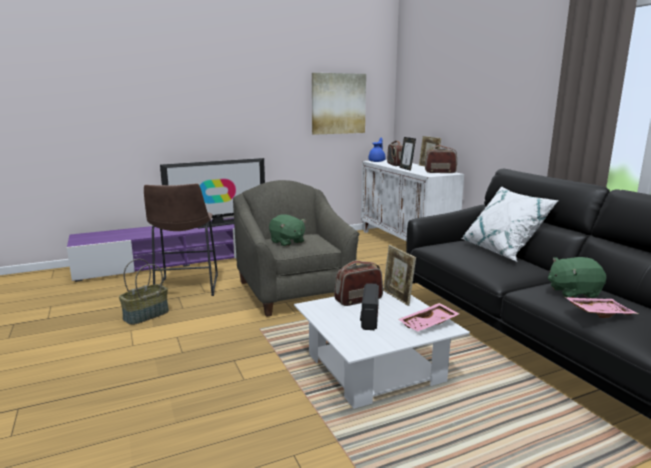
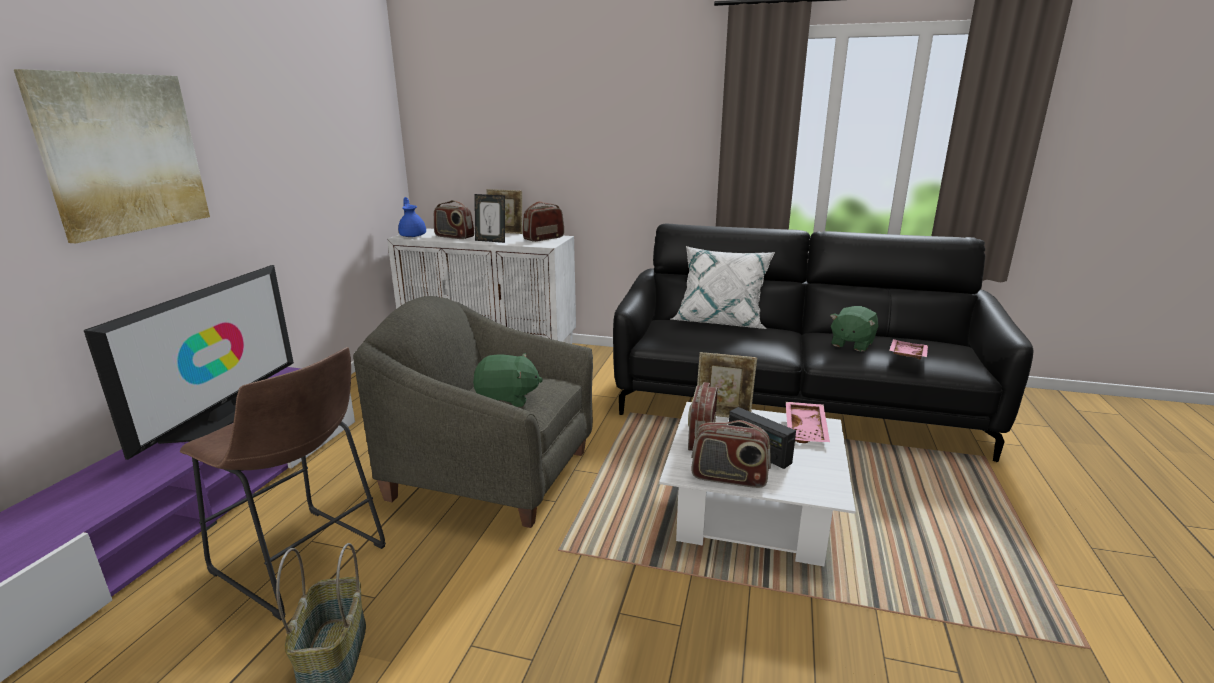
camera: 50 degrees left, 5 degrees up
(326, 318) = (729, 477): none -> radio
(338, 103) = (339, 147): picture -> picture (122, 154)

